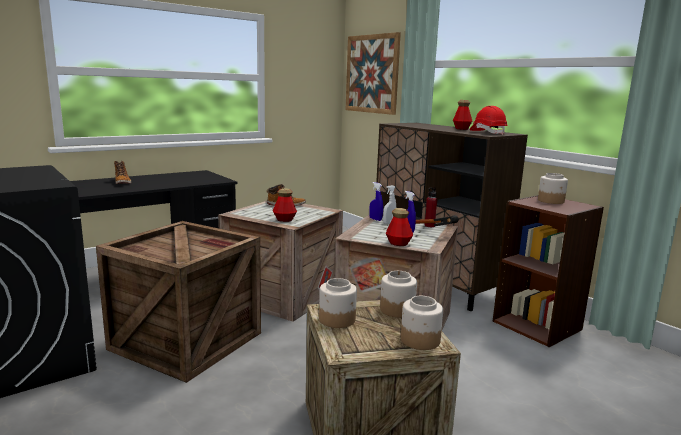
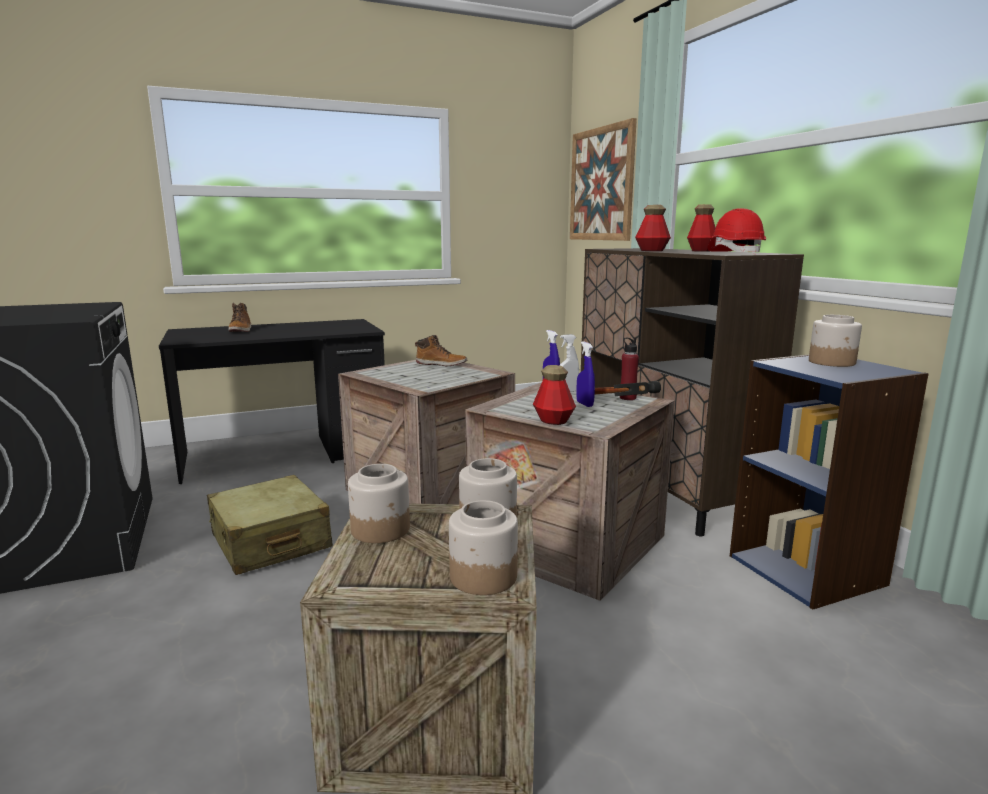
camera: 15 degrees right, 0 degrees up
(189, 340) = (270, 542): crate -> beige suitcase
(284, 220) = (418, 382): bottle -> bottle (651, 250)
(537, 325) = (807, 570): brown bookcase -> blue bookcase

